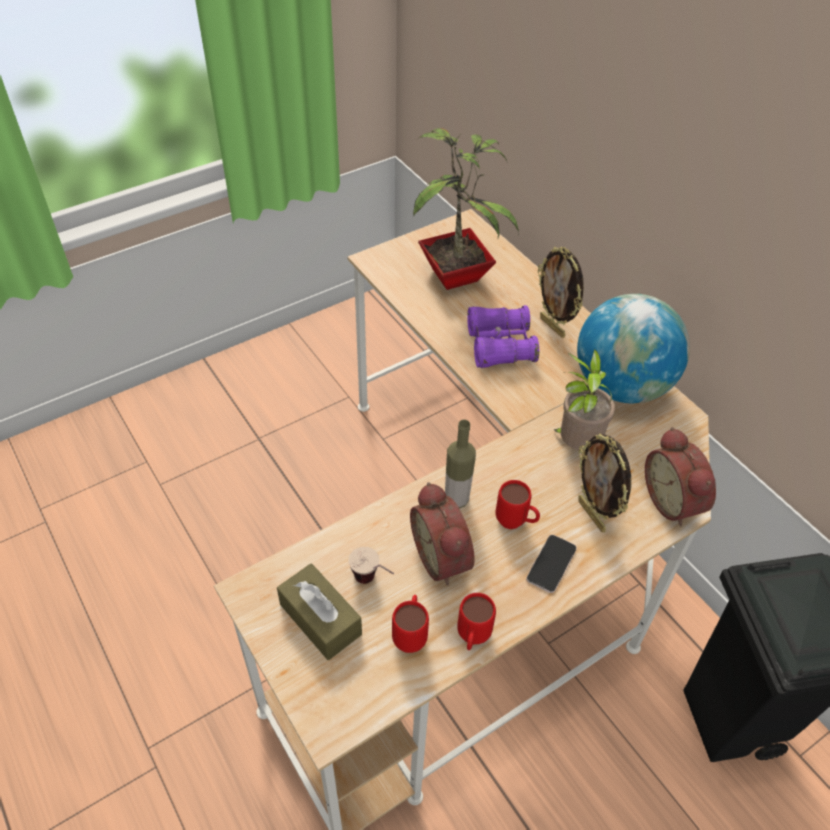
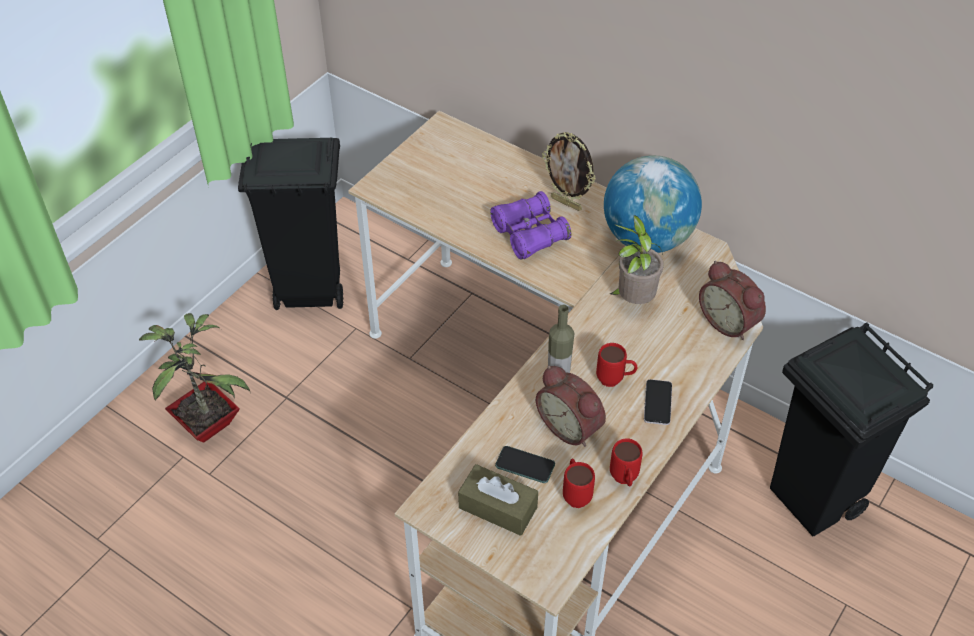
camera: 20 degrees left, 0 degrees up
(324, 353) = (309, 292): none -> black trash can
(373, 582) = (525, 465): cup -> phone
(458, 275) = (460, 179): potted plant -> potted plant (210, 423)
(592, 515) = (672, 354): picture frame -> none

